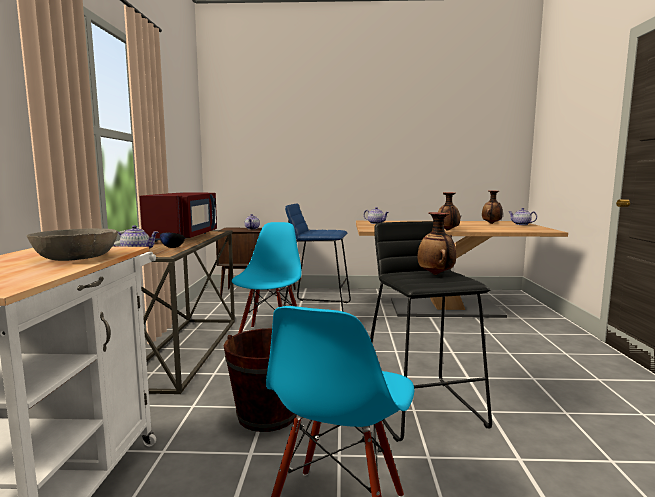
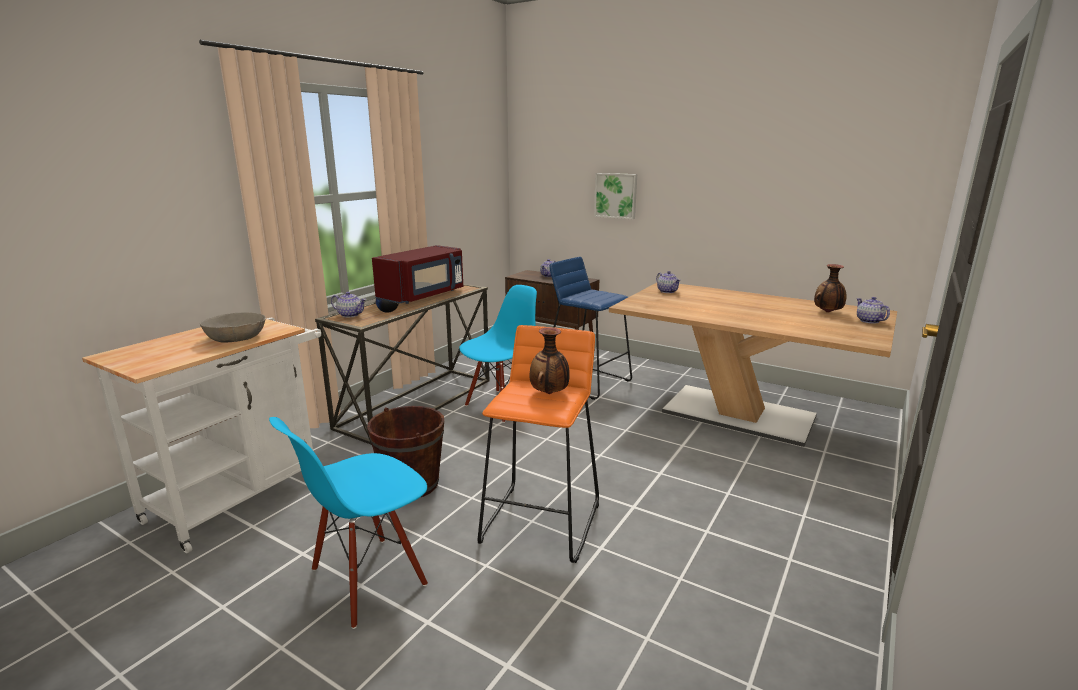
camera: 30 degrees right, 10 degrees up
(306, 159) = (616, 195): none -> picture
(422, 408) = (542, 522): black stool -> orange stool
(447, 230) = (721, 320): vase -> none

